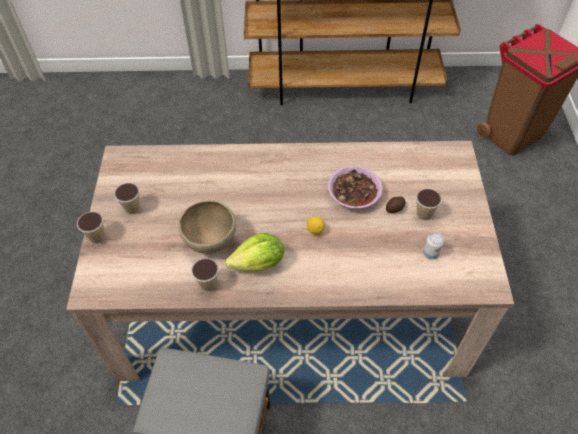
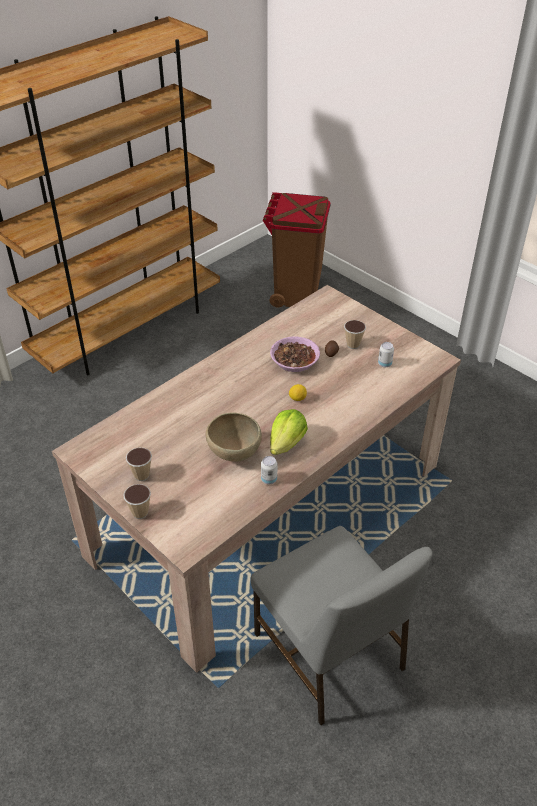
camera: 45 degrees left, 10 degrees down
(208, 284) = (269, 479): cup -> can

